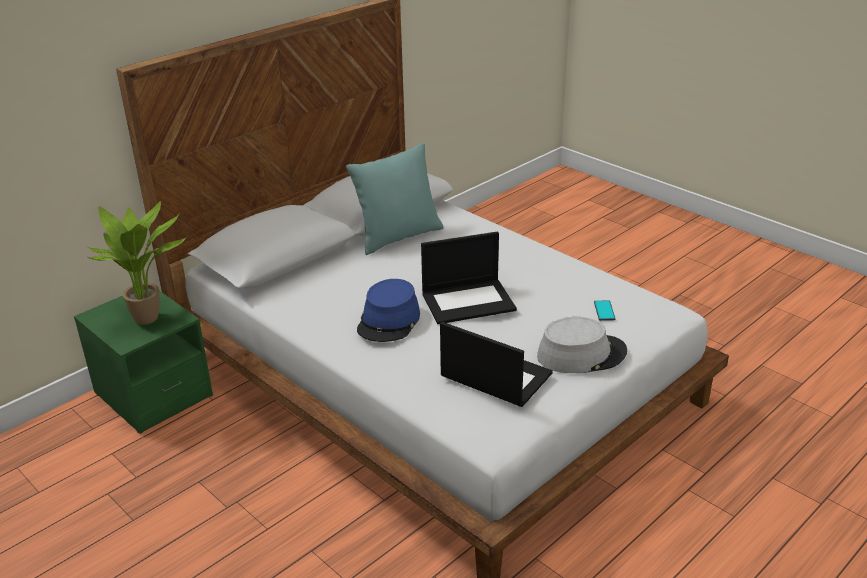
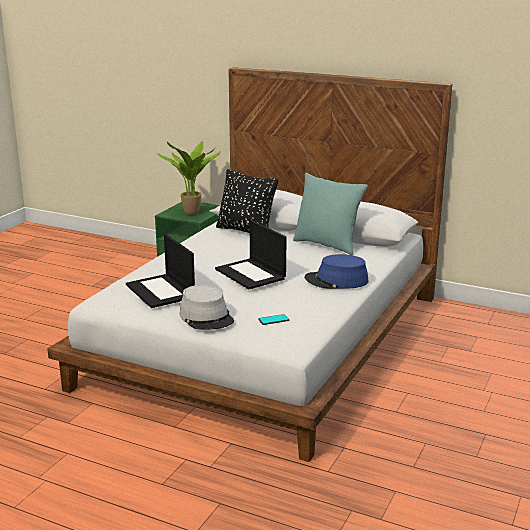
camera: 70 degrees right, 10 degrees down
(304, 281) = (246, 231): none -> black pillow
(389, 321) = (211, 257): blue hat -> blue hat (336, 281)
(494, 376) = (161, 291): laptop -> laptop turned 135 degrees clockwise

